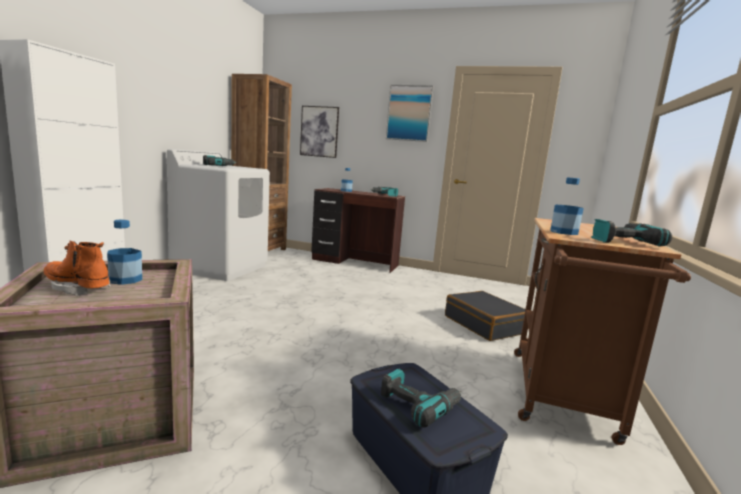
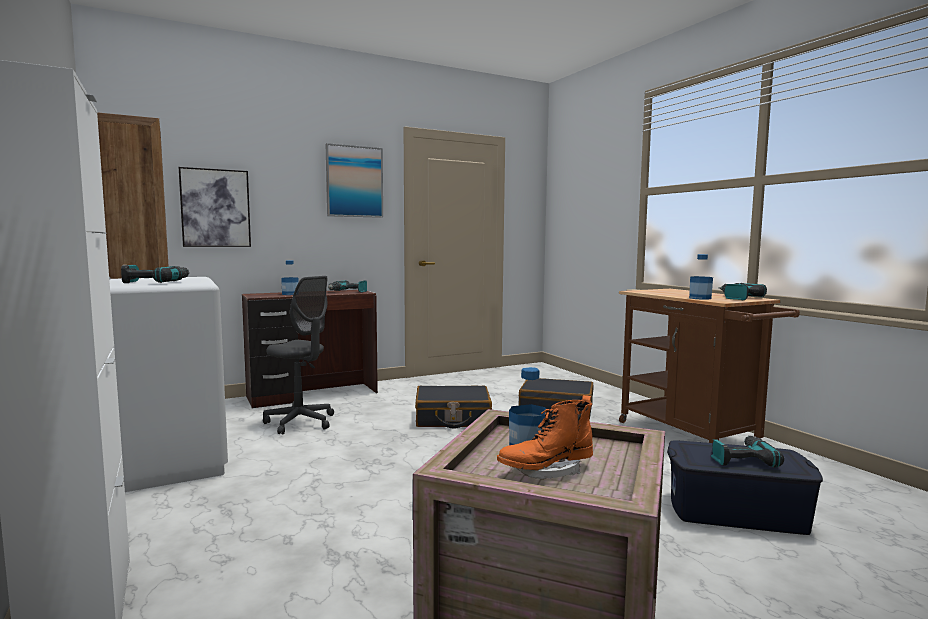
camera: 45 degrees left, 5 degrees down
(313, 272) = (300, 422): none -> grey office chair
(393, 301) = (452, 418): none -> black suitcase

